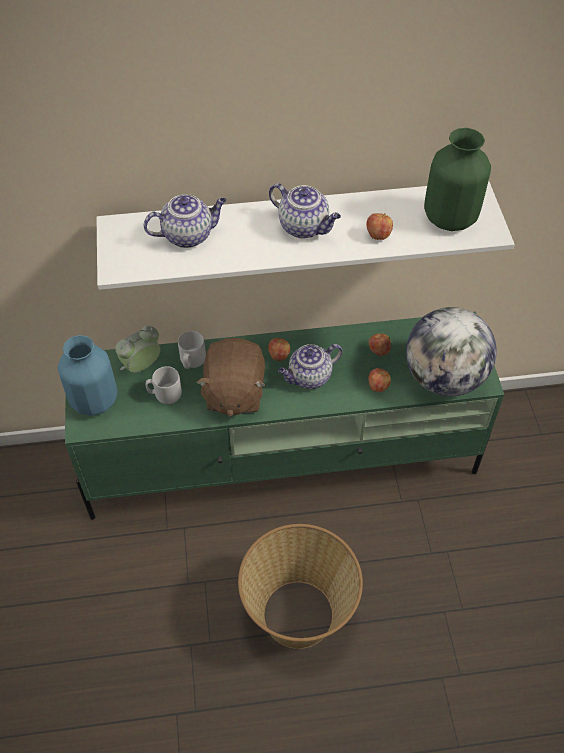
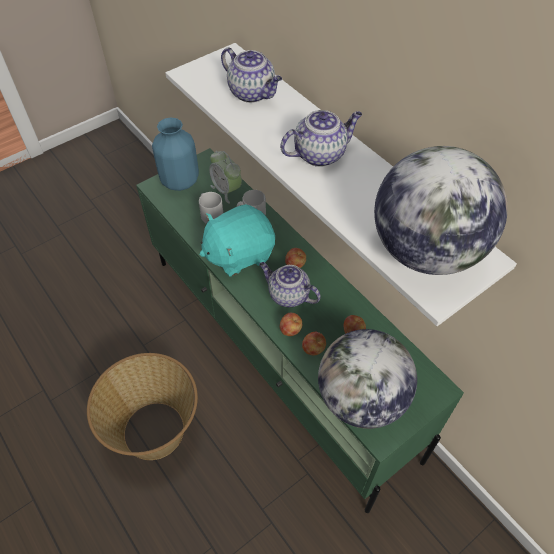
camera: 60 degrees right, 0 degrees up
(142, 366) = (226, 190): alarm clock -> alarm clock turned 150 degrees counterclockwise
(233, 393) = (239, 254): brown plush toy -> turquoise plush toy
(304, 227) = (320, 154): teapot -> teapot turned 120 degrees counterclockwise
(378, 235) = (352, 206): apple -> apple (290, 330)
(449, 218) = (425, 250): green vase -> globe

